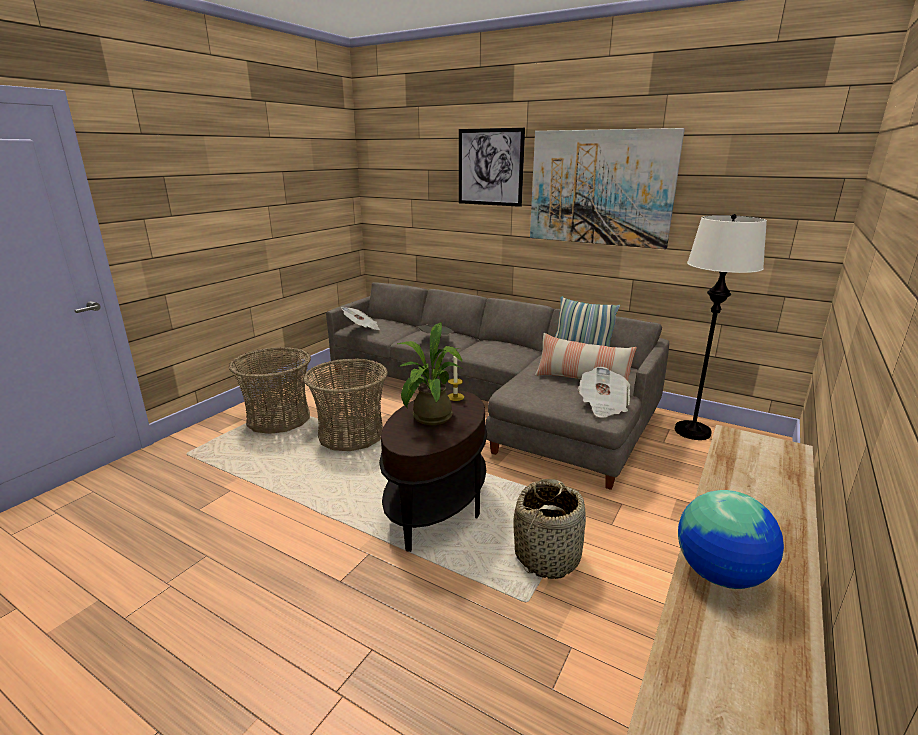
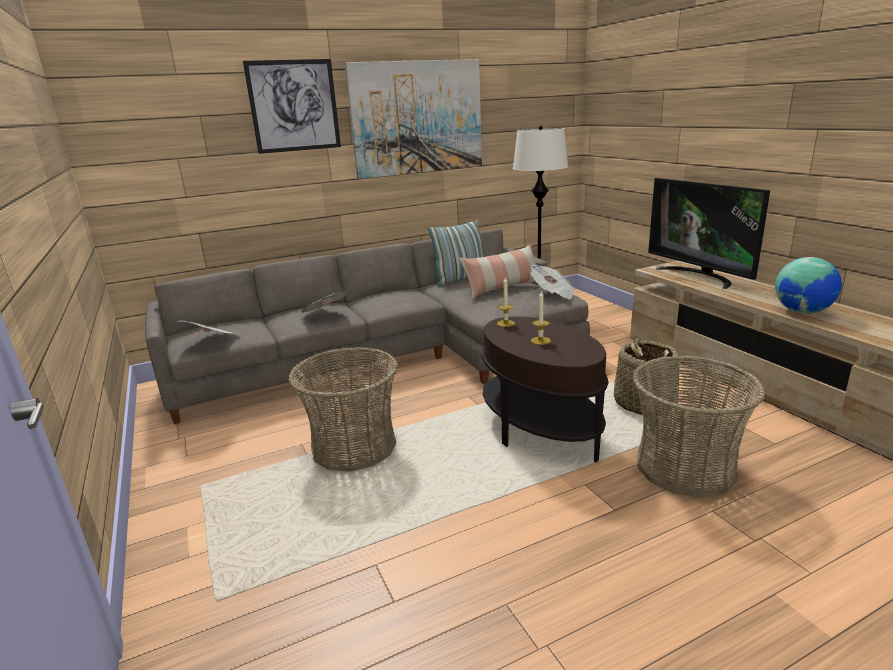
camera: 55 degrees left, 0 degrees up
(279, 419) = (236, 492): basket -> basket (685, 467)
(429, 419) = (540, 340): potted plant -> candle
(761, 470) = (699, 276): none -> television

